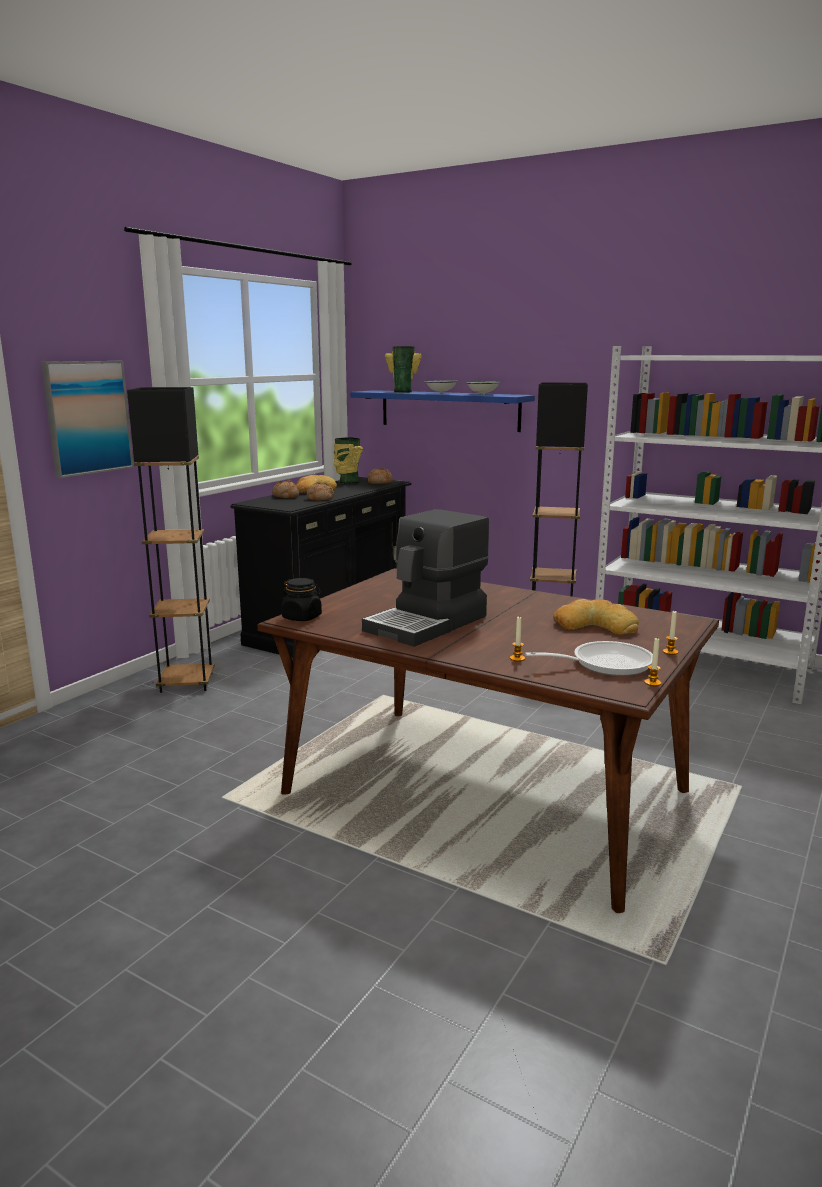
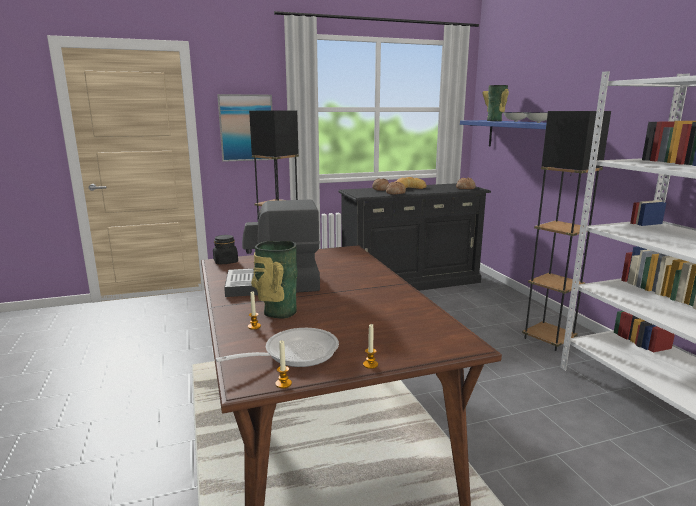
camera: 40 degrees right, 0 degrees up
(348, 482) = (444, 185): vase -> vase (278, 312)
(595, 625) = (374, 321): bread -> none
(604, 664) = (294, 353): frying pan -> frying pan turned 60 degrees counterclockwise

